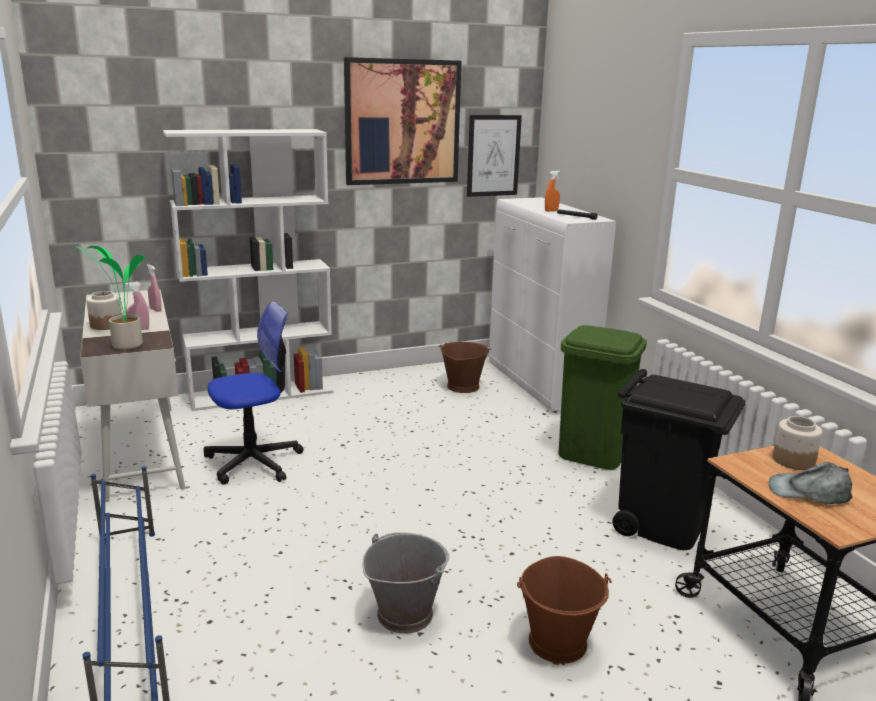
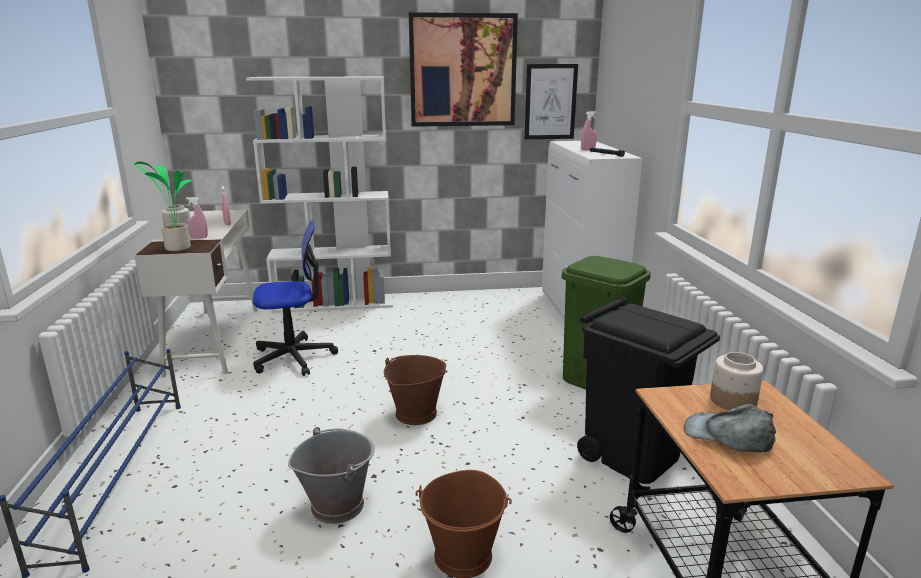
camera: 15 degrees right, 0 degrees up
(462, 386) = (507, 310): brown bucket -> brown bucket (415, 413)
(551, 211) = (588, 149): orange spray bottle -> pink spray bottle

